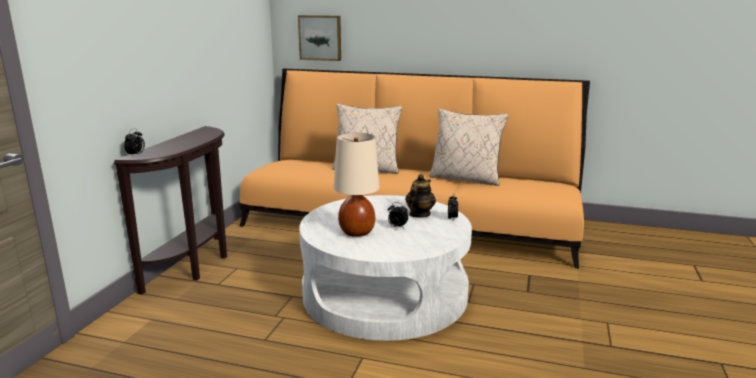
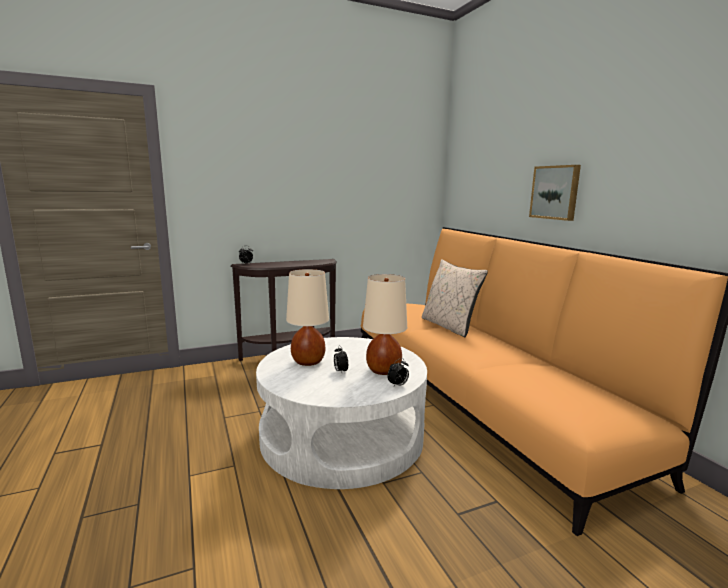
camera: 50 degrees right, 5 degrees down
(320, 37) = (471, 201): picture -> picture (555, 192)
(419, 214) = (383, 370): teapot -> beige table lamp
(465, 179) = (515, 363): beige pillow -> none

